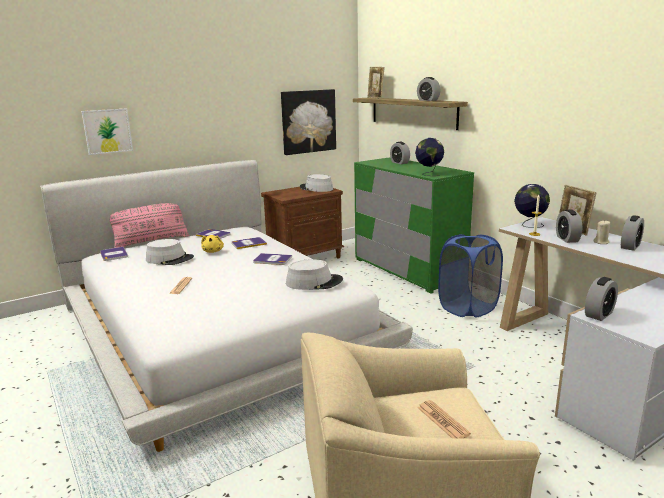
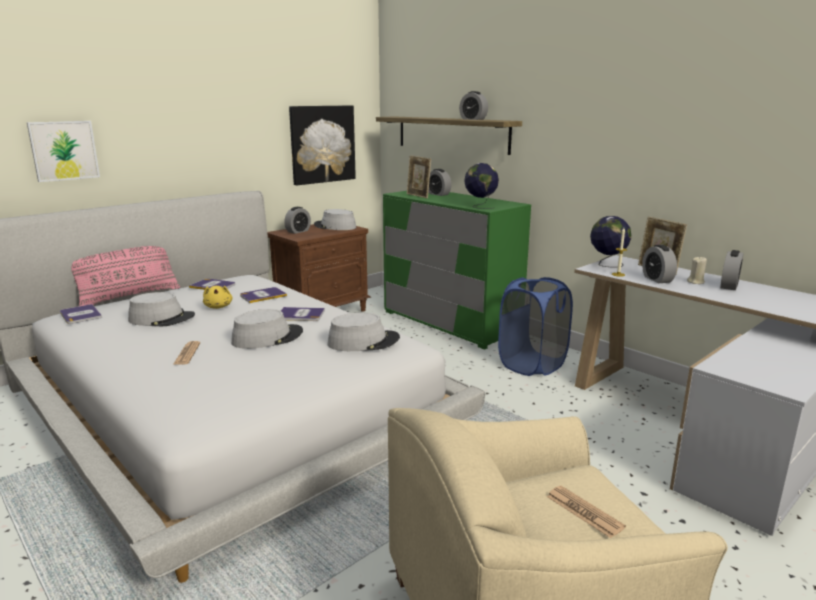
camera: 10 degrees left, 0 degrees up
(242, 276) = (267, 337): none -> grey hat
(375, 98) = (404, 117): picture frame -> picture frame (418, 196)
(599, 314) = (724, 366): alarm clock -> alarm clock (298, 231)

